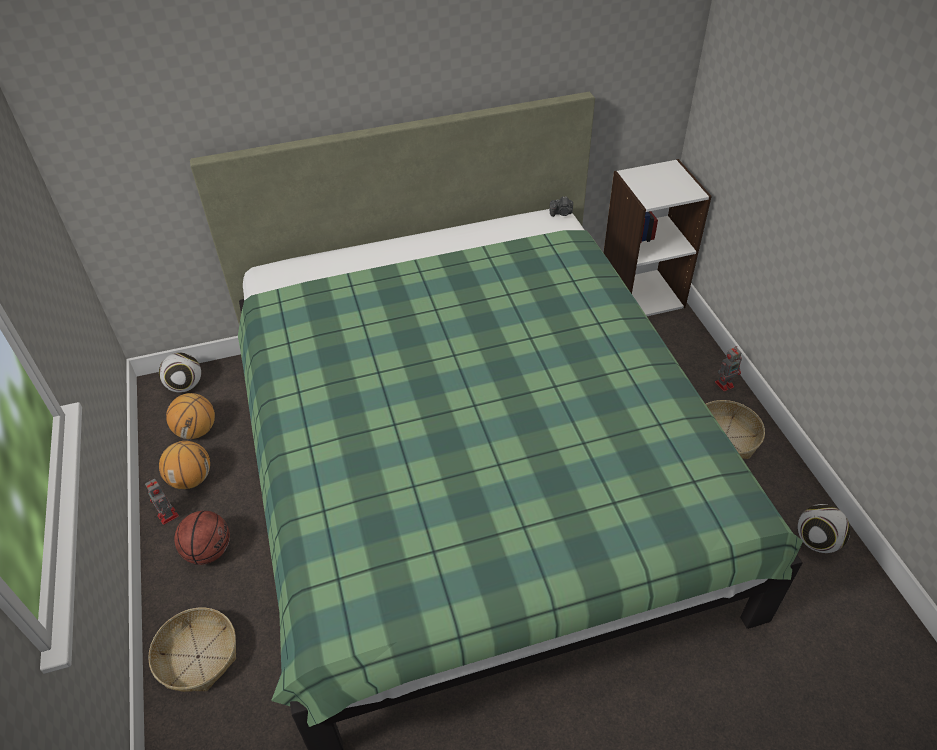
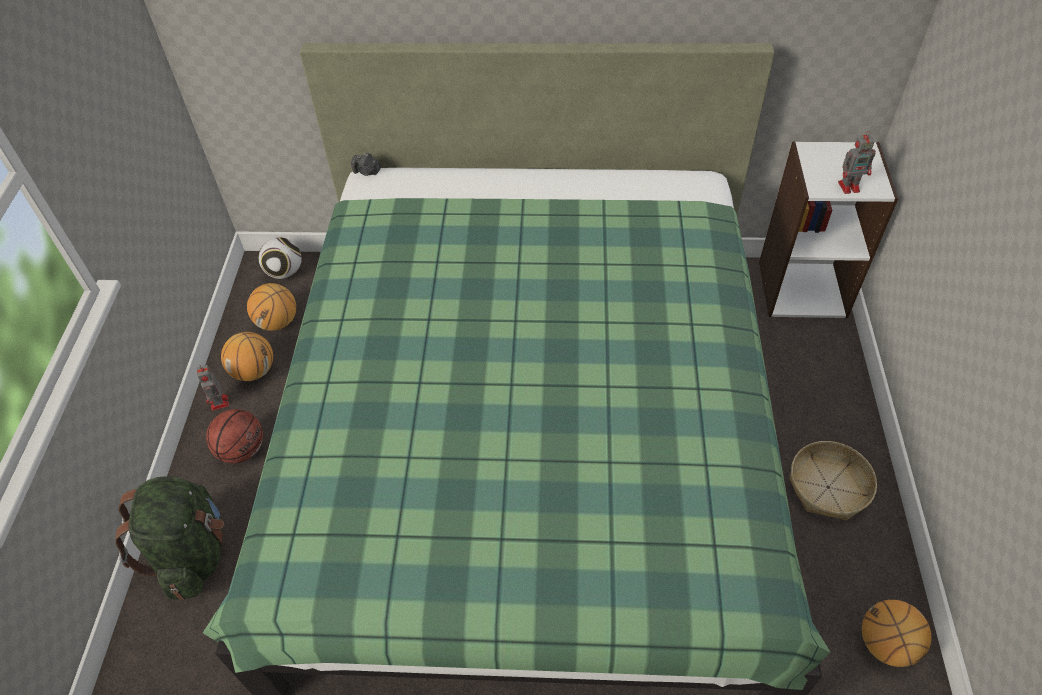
camera: 20 degrees right, 5 degrees up
(197, 656) = (193, 553): basket -> green backpack
(561, 213) = (711, 179): camera -> camera (366, 172)
(725, 384) = (856, 423): toy robot -> toy robot (850, 186)
(816, 541) = (885, 644): football -> basketball

